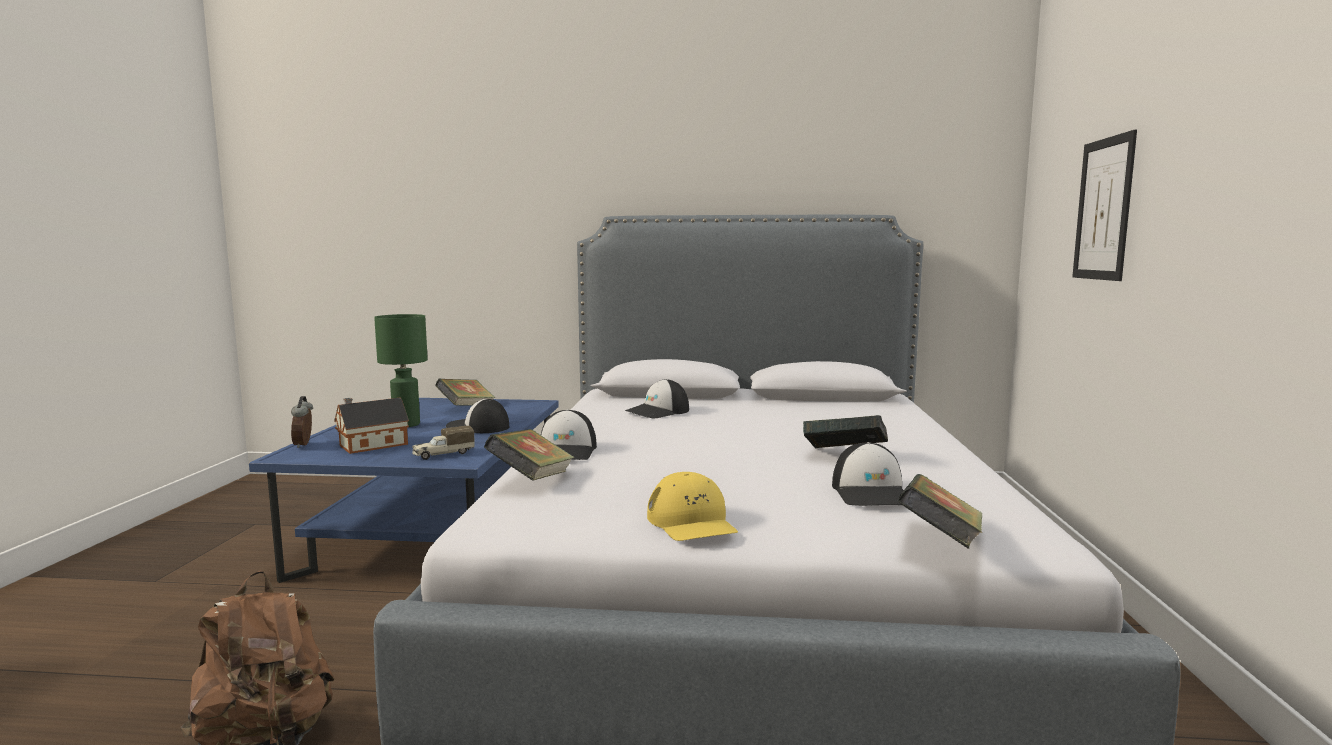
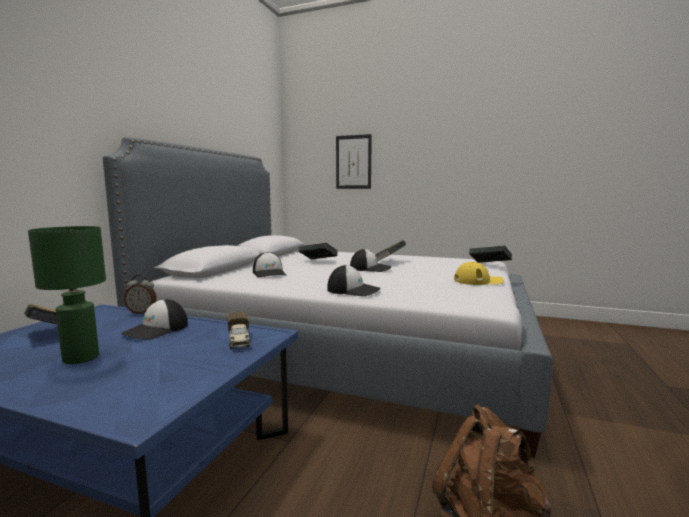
camera: 75 degrees left, 0 degrees up
(304, 444) = (91, 411): alarm clock -> alarm clock (142, 312)
(370, 445) = (155, 371): toy house -> none
(532, 480) = (414, 296): book -> book (318, 261)
(872, 493) = (439, 264): cap -> cap (370, 268)

